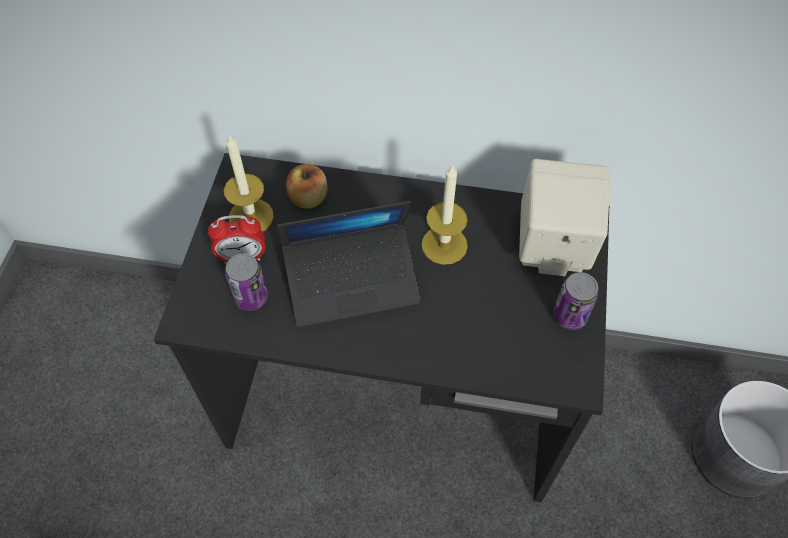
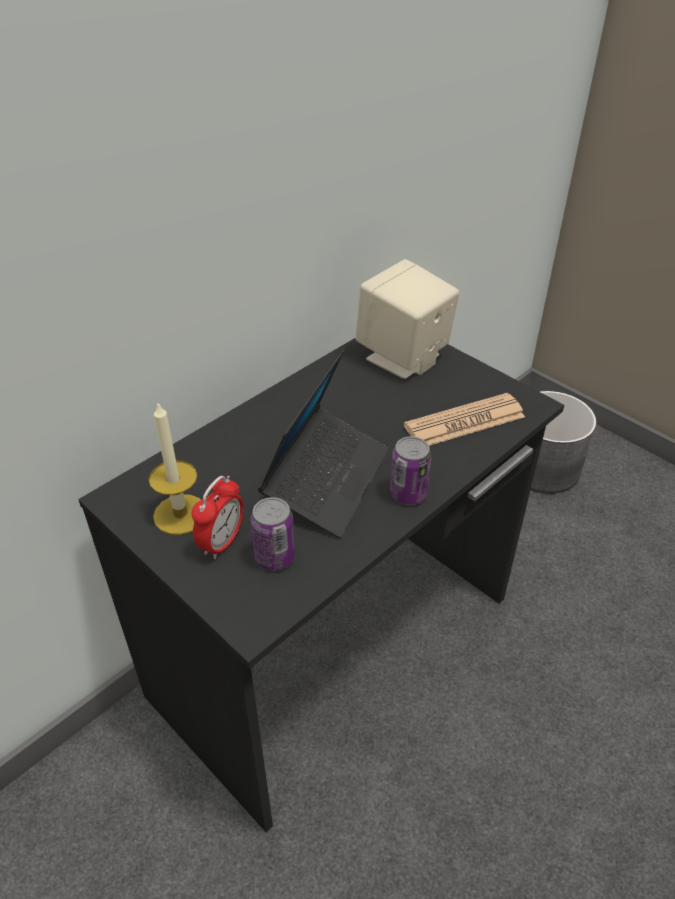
camera: 55 degrees left, 15 degrees down
(308, 198) = (205, 465): apple -> none
(444, 245) = (344, 409): candle -> none
(503, 340) = (464, 422): none -> newspaper
(569, 316) = (471, 379): can -> can (408, 494)

